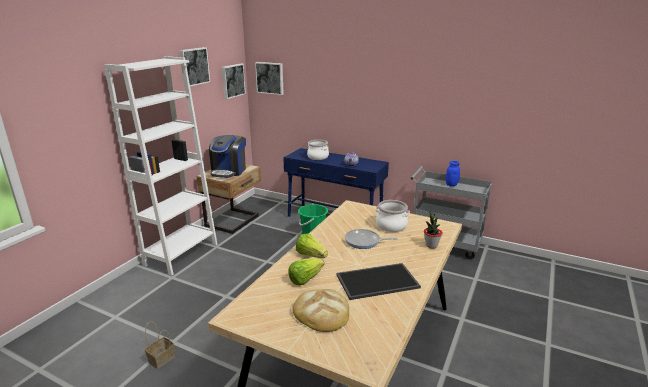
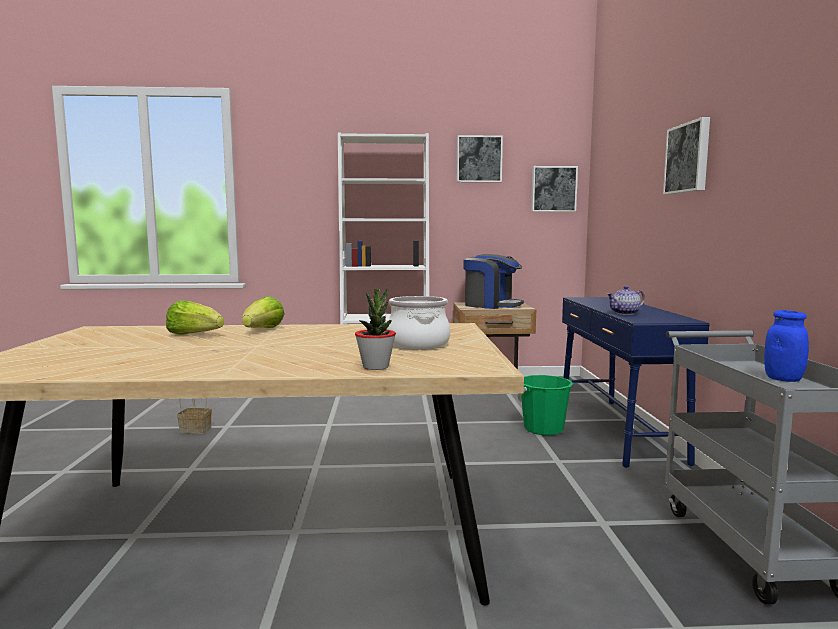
camera: 60 degrees right, 15 degrees down
(229, 171) = (491, 305): coffee machine -> coffee machine turned 135 degrees counterclockwise
(270, 78) = (603, 183): picture -> picture (688, 158)
(318, 157) = (607, 303): cooking pot -> none
(322, 312) = (106, 347): bread -> none
(364, 241) = (336, 340): frying pan -> none
(377, 282) = (204, 356): tray -> none

